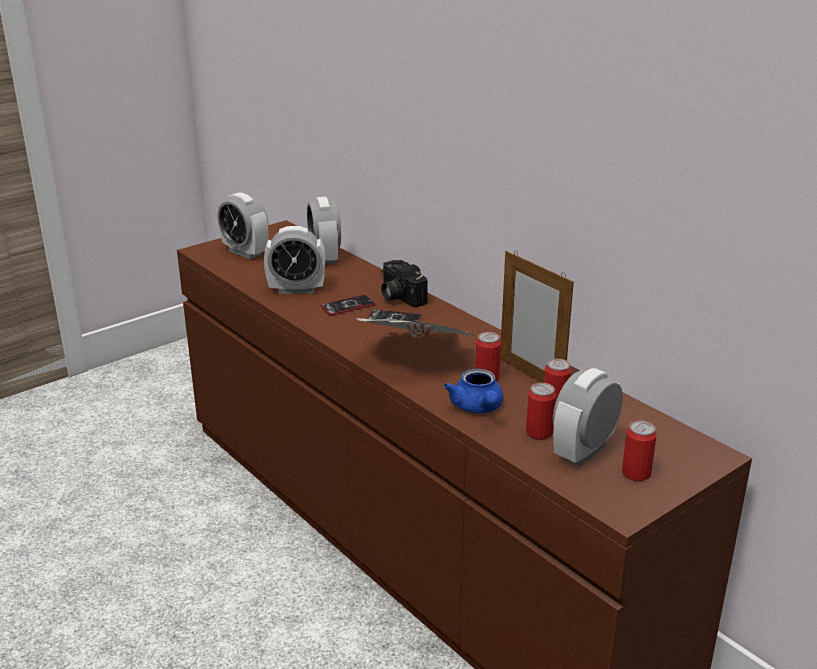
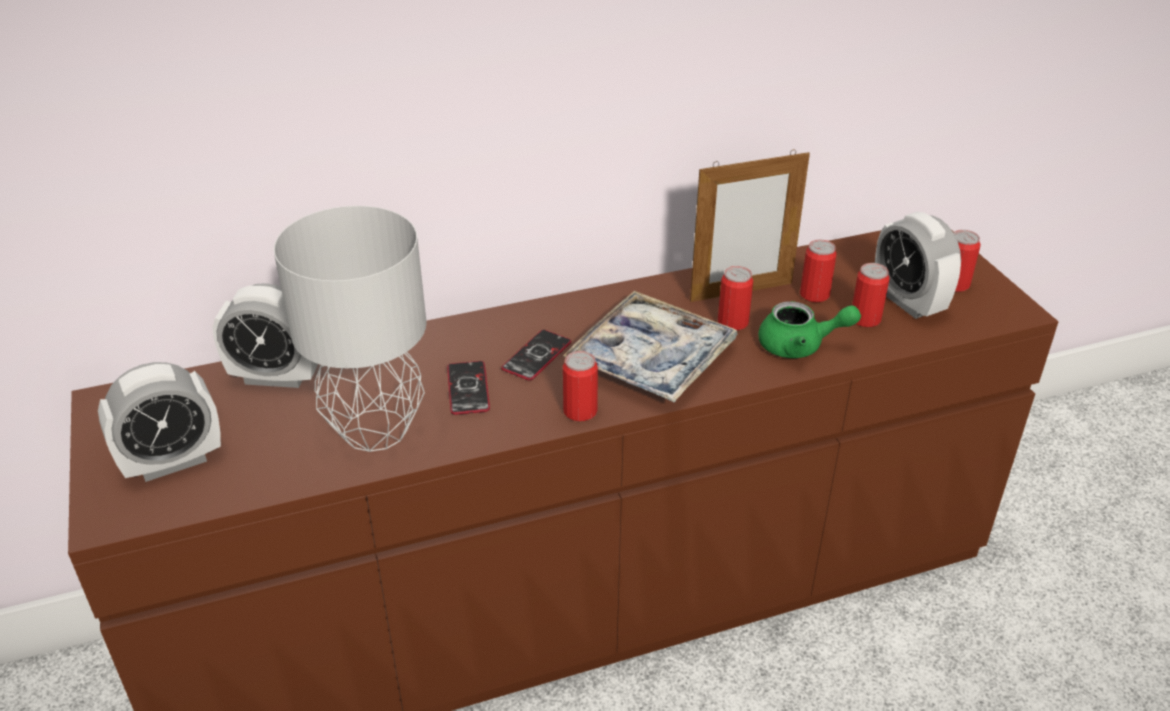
camera: 70 degrees left, 10 degrees up
(296, 290) = (374, 429): alarm clock -> grey table lamp
(347, 341) = (580, 411): none -> can
(398, 296) = (469, 337): camera -> none
(419, 355) = (651, 359): newspaper -> tray
(478, 408) = (800, 346): blue teapot -> green teapot

